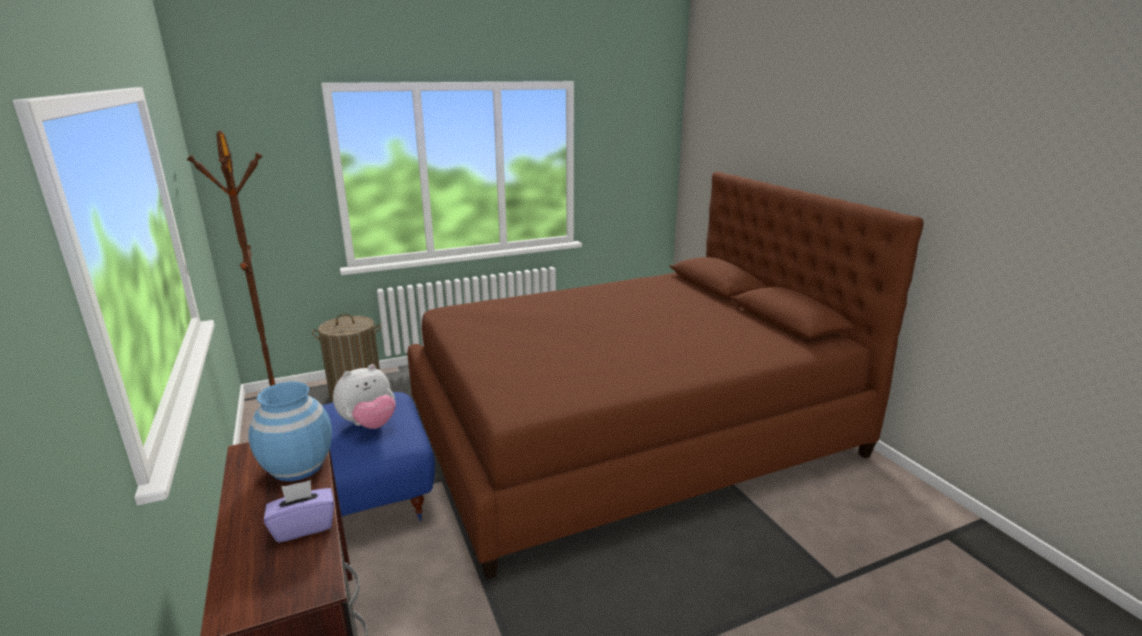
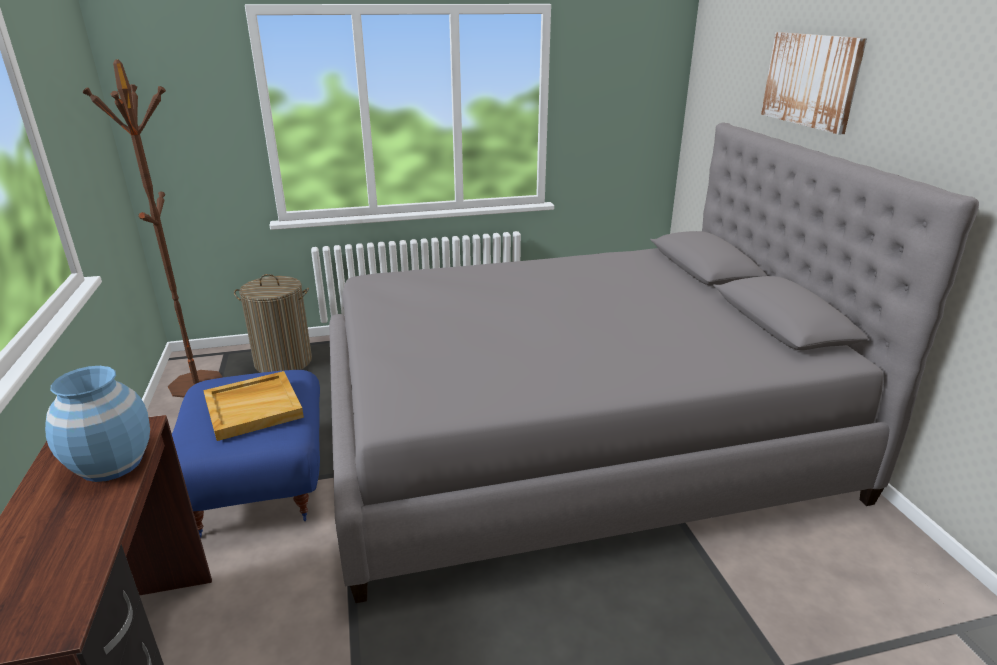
camera: 10 degrees right, 5 degrees up
(304, 526) = (80, 543): purple tissue box -> none
(369, 424) = (254, 407): plush toy -> beige tray
(630, 430) = (574, 437): brown bed -> grey bed
(785, 137) = (811, 80): none -> picture

